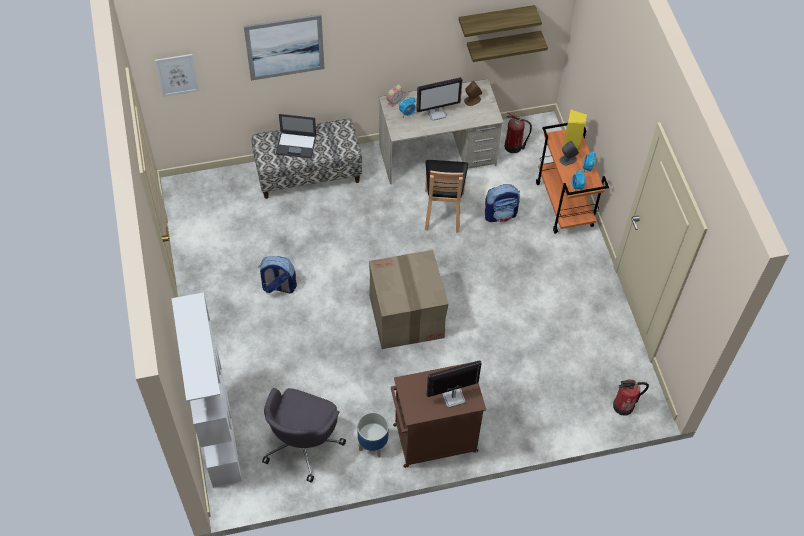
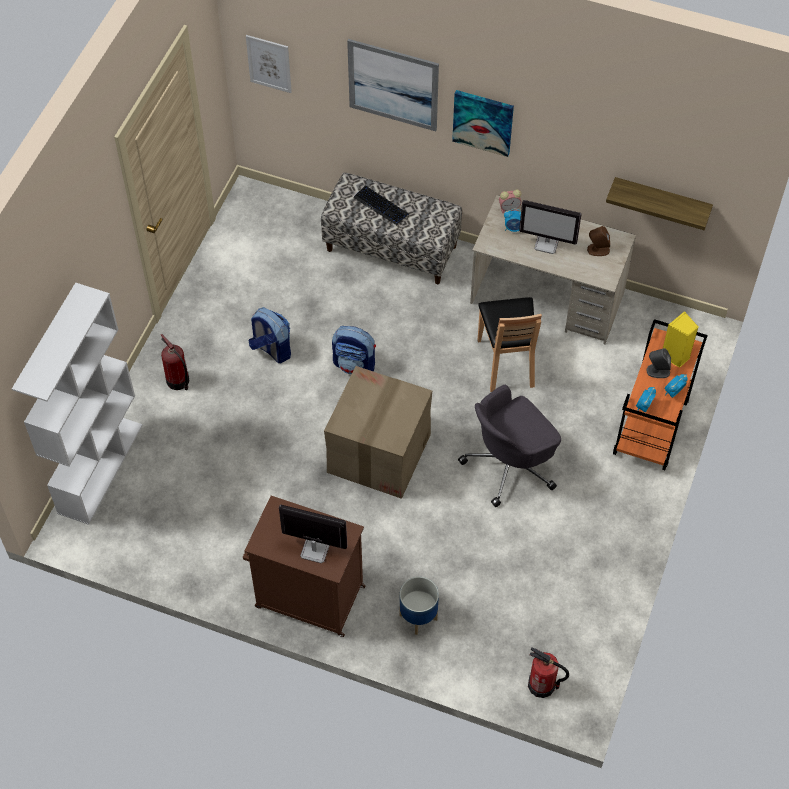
camera: 35 degrees right, 0 degrees up
(296, 145) = (381, 206): laptop -> keyboard
(303, 443) = (175, 522): grey office chair -> grey office chair (510, 465)
(361, 45) = (483, 122): none -> picture
(373, 443) = (243, 564): planter -> planter (418, 616)
(443, 210) = (507, 362): brown chair -> brown chair turned 45 degrees counterclockwise
(496, 20) = (654, 165): shelf -> none
(500, 214) = (568, 400): backpack -> backpack (355, 364)
(514, 146) = (643, 334): fire extinguisher -> fire extinguisher (178, 381)

